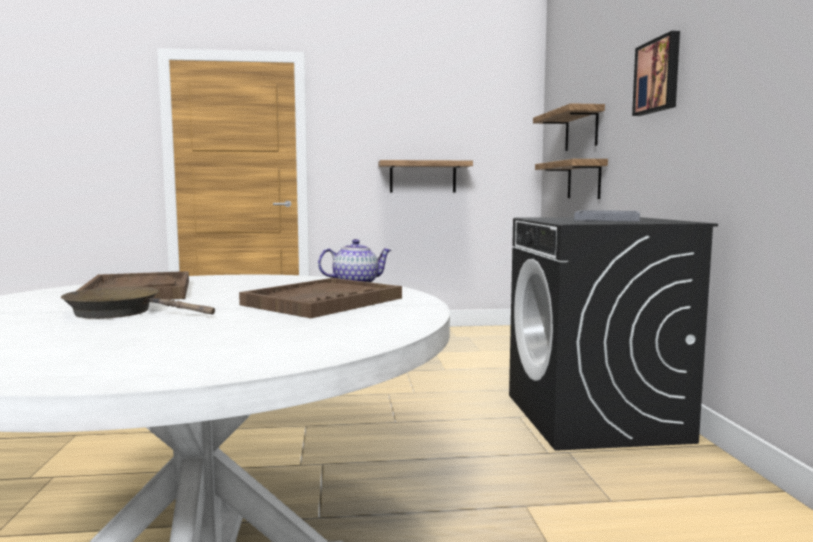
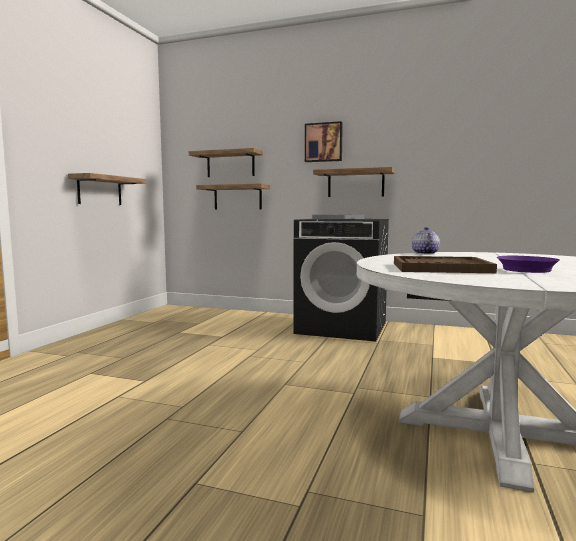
camera: 65 degrees left, 0 degrees up
(121, 312) = (527, 269): brown frying pan -> purple frying pan
(323, 301) = (488, 257): brown tray -> none
(689, 149) = (355, 183): none -> shelf

